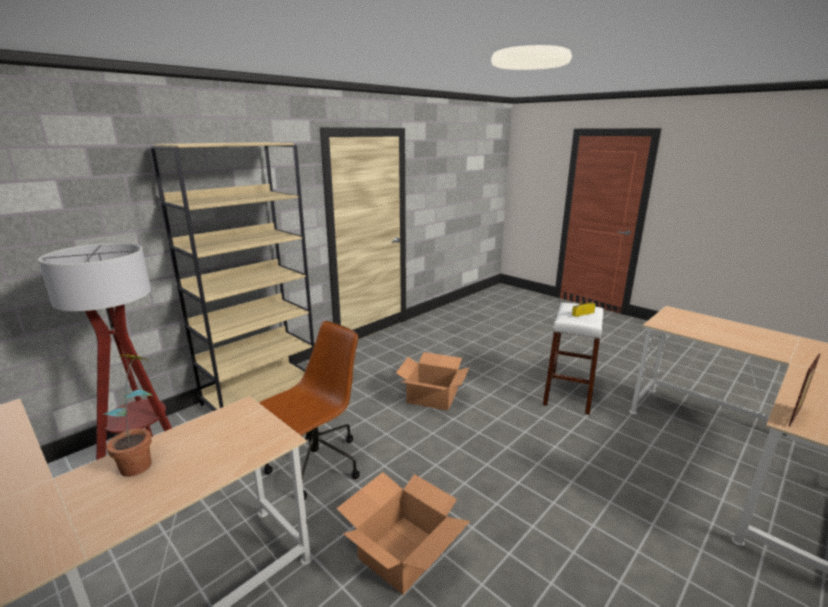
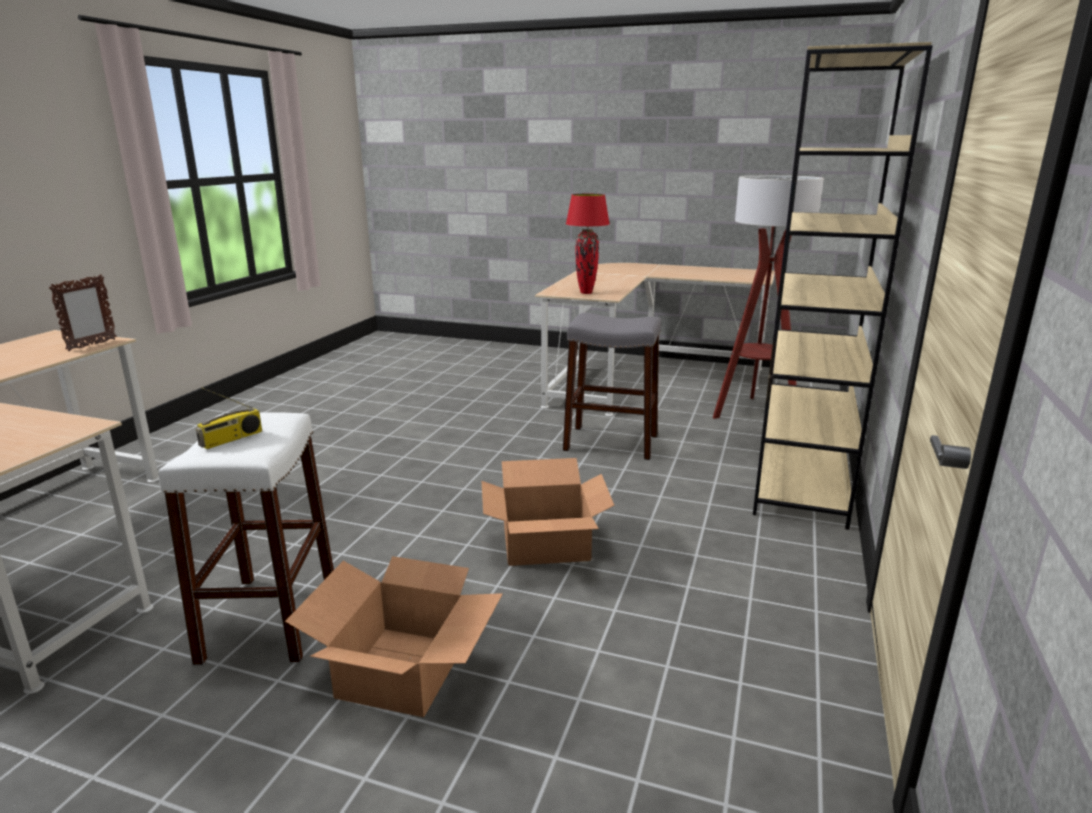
camera: 155 degrees right, 0 degrees up
(142, 460) = (616, 282): potted plant -> none
(244, 427) = (586, 293): none -> red table lamp
(314, 466) = (610, 442): brown office chair -> grey stool
(401, 552) = (477, 420): cardboard box -> cardboard box (404, 670)

